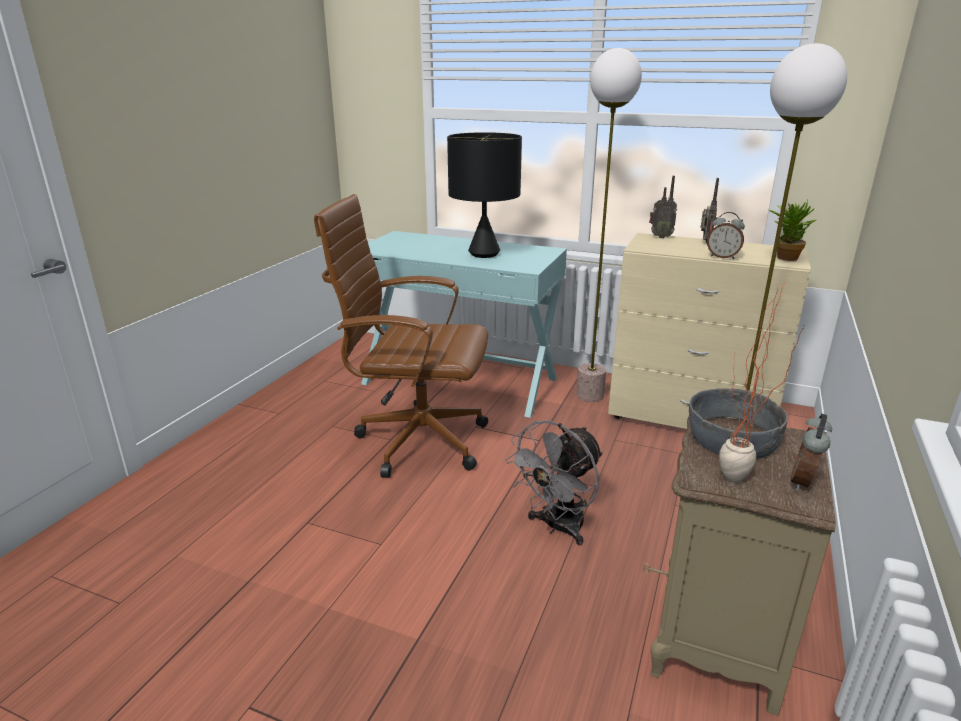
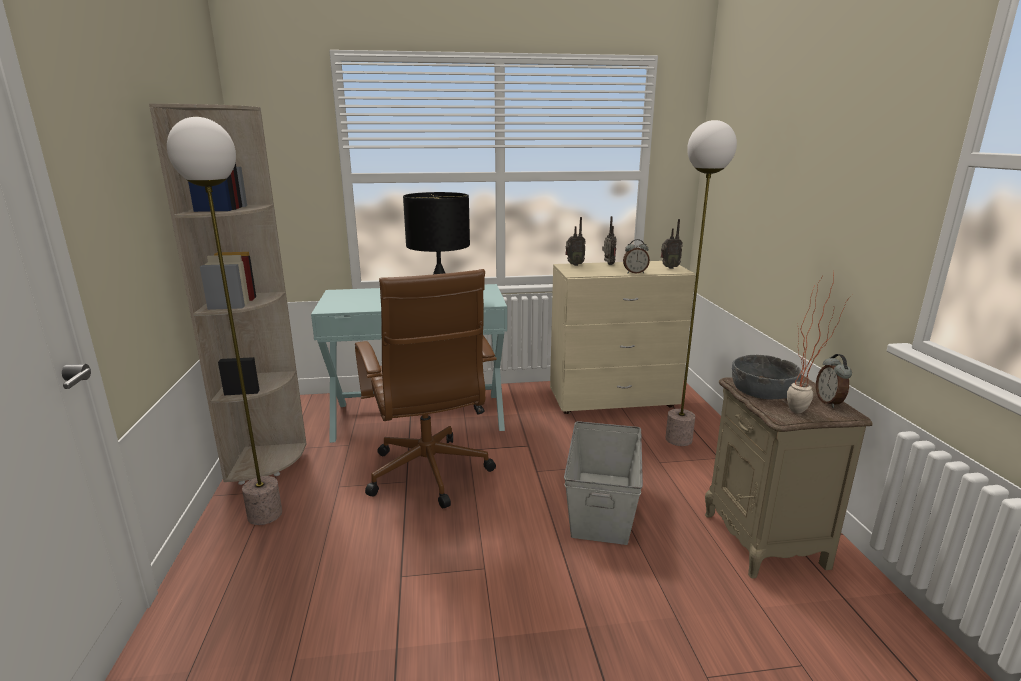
camera: 30 degrees left, 5 degrees down
(294, 393) = (267, 468): none -> beige bookcase
(415, 441) = (430, 476): brown office chair -> brown office chair turned 90 degrees counterclockwise
(557, 527) = (602, 505): grey fan -> grey storage box
(589, 395) = (532, 402): floor lamp -> floor lamp (264, 515)
(784, 257) = (669, 267): potted plant -> radio

